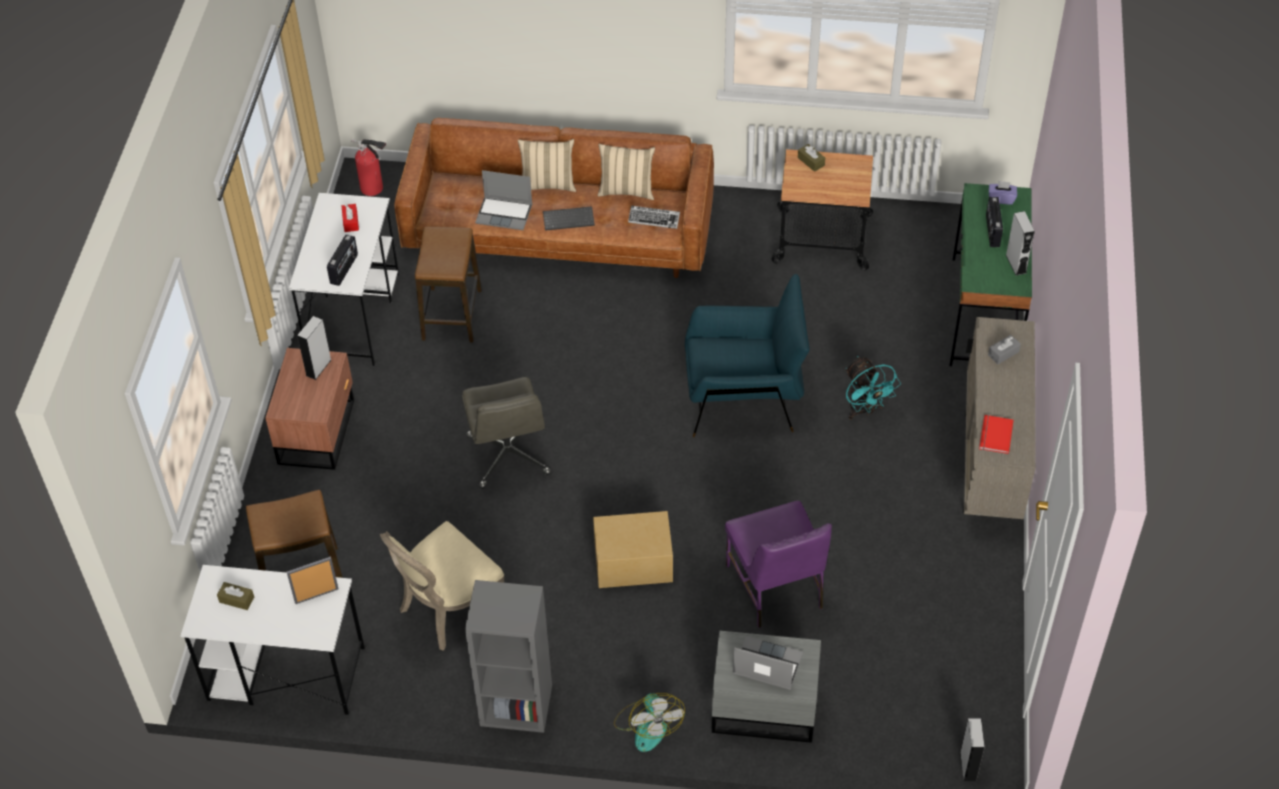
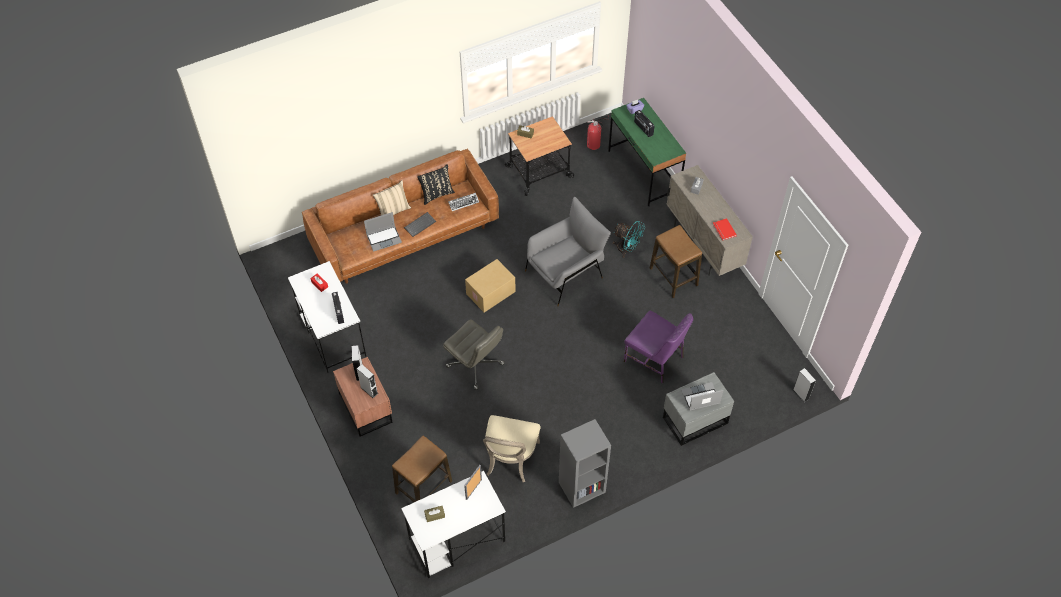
camera: 35 degrees left, 5 degrees up
(374, 188) = (284, 260): fire extinguisher -> fire extinguisher (595, 144)
(452, 315) = (385, 307): stool -> stool (673, 277)
(626, 190) = (436, 194): beige pillow -> black pillow
(633, 564) = (580, 386): cardboard box -> cardboard box (491, 293)
(647, 725) = (650, 459): fan -> none
(744, 397) = (566, 273): blue armchair -> grey armchair
(1016, 264) = (666, 140): grey speaker -> grey speaker (369, 390)

